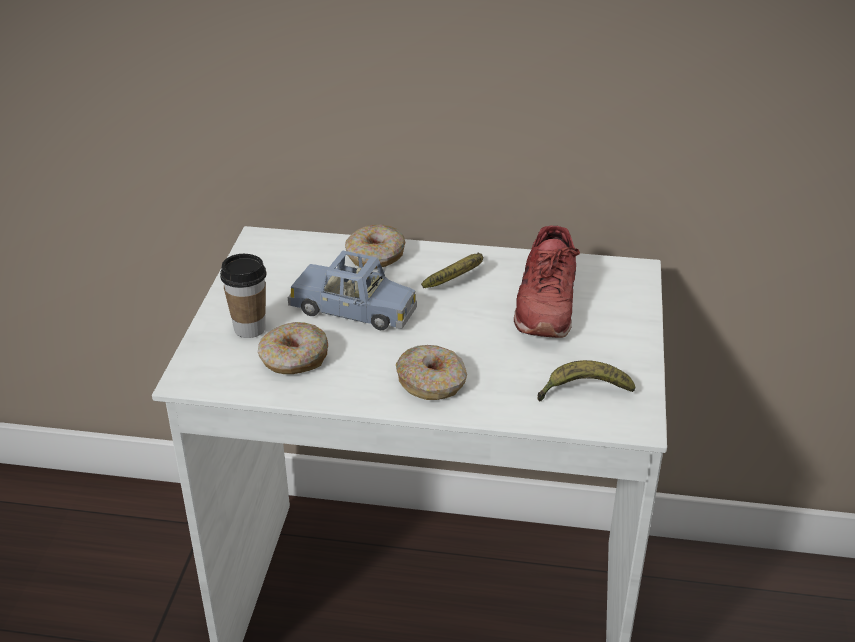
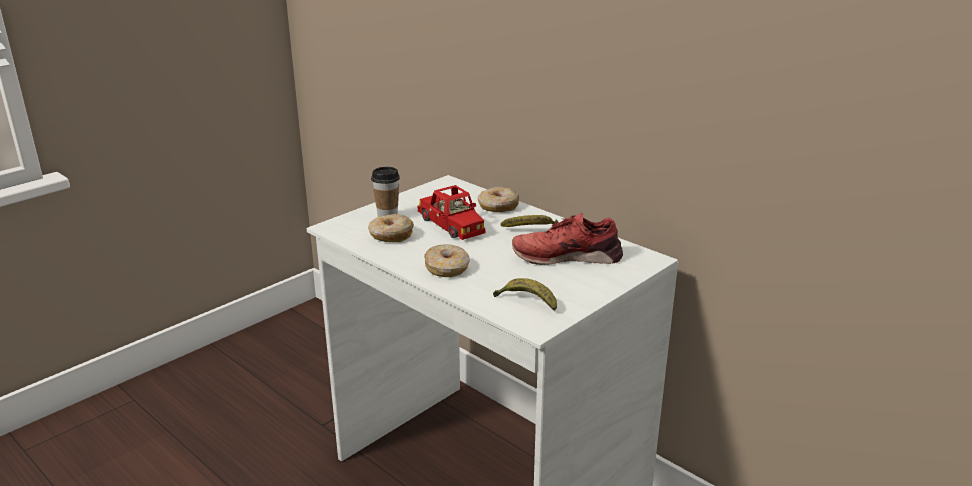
camera: 35 degrees right, 10 degrees down
(353, 309) = (452, 225): blue toy car -> red toy car
(545, 303) = (566, 256): red shoe -> red shoe turned 45 degrees clockwise

